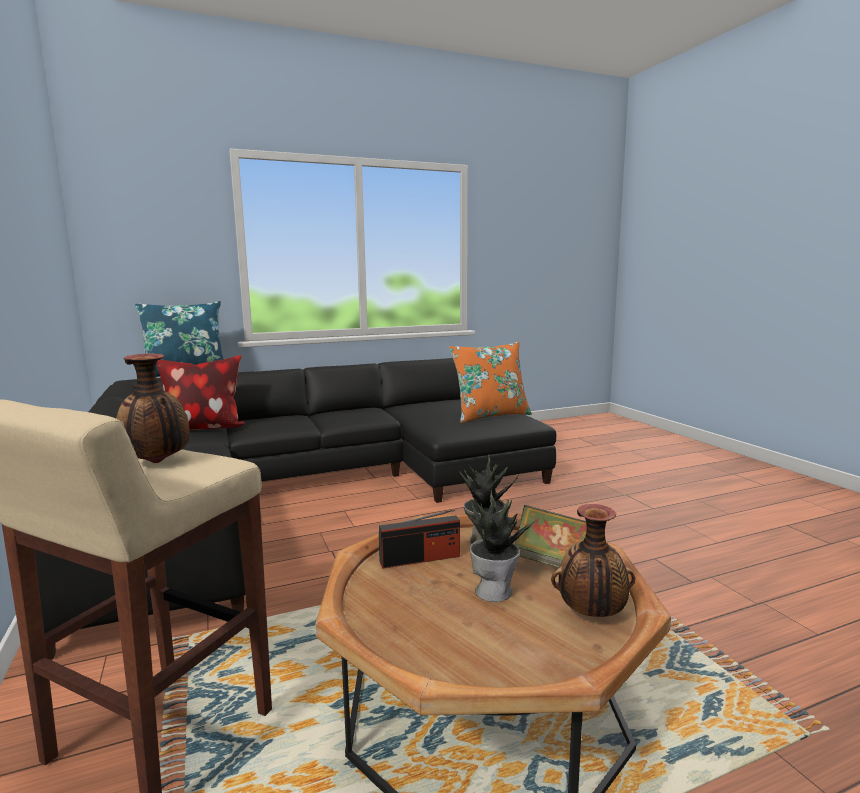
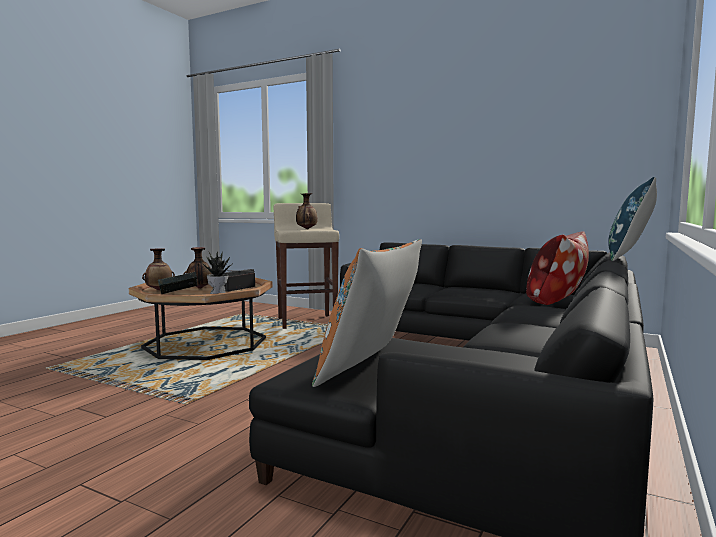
camera: 140 degrees right, 5 degrees down
(494, 590) = (199, 288): potted plant -> vase

